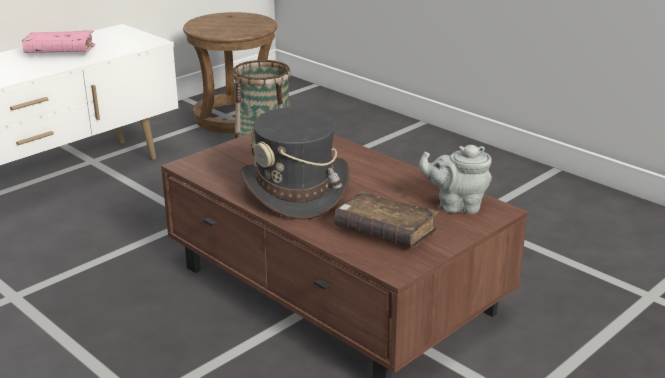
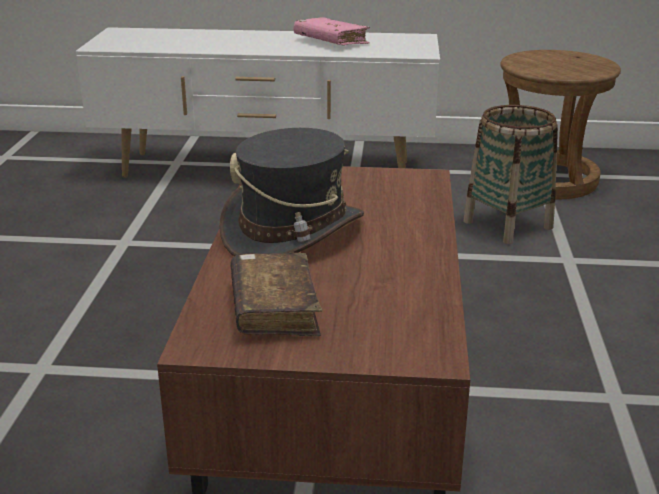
camera: 50 degrees right, 0 degrees up
(456, 205) = (402, 326): grey teapot -> none

